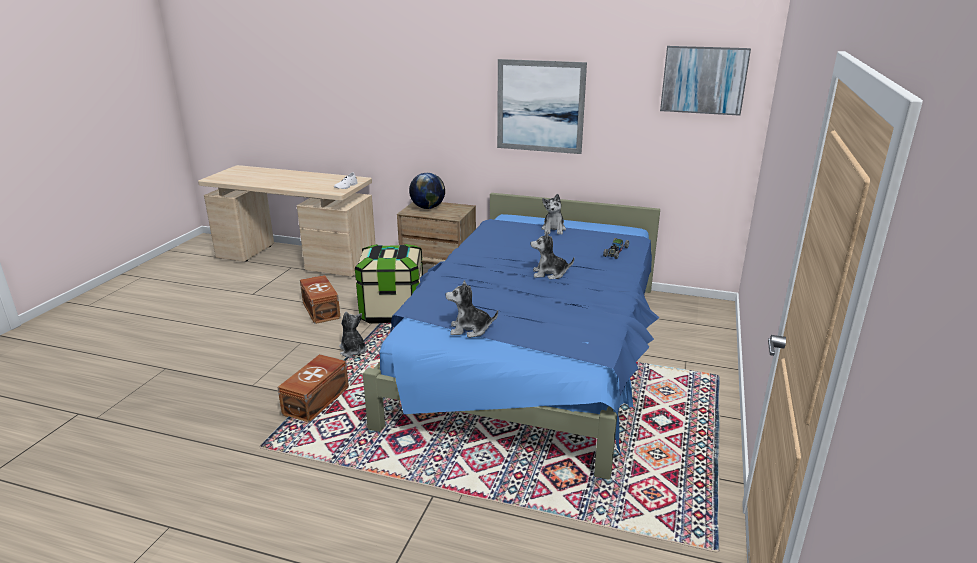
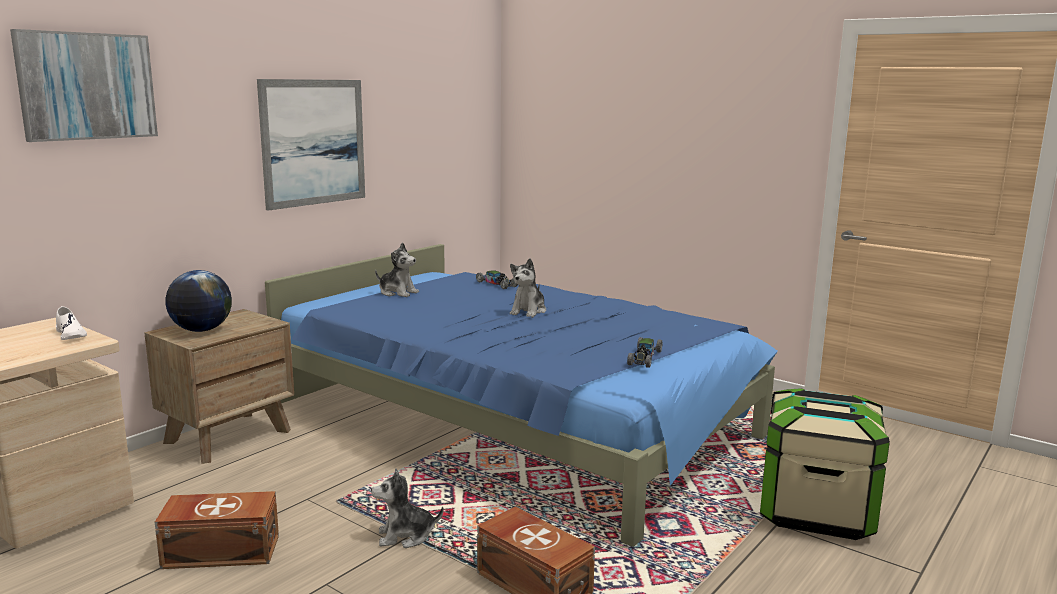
camera: 70 degrees left, 10 degrees down
(393, 311) = (310, 488): storage box -> storage box (816, 511)
(470, 329) = (644, 358): plush toy -> toy car
(704, 80) = (457, 95): picture -> picture (87, 86)

